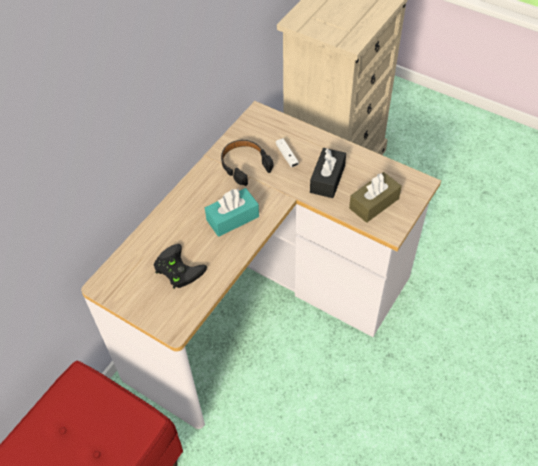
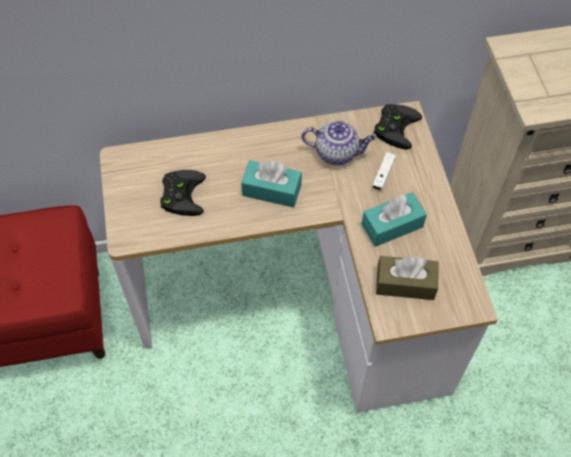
camera: 45 degrees right, 5 degrees up
(244, 165) = (337, 153): black headphones -> teapot
(259, 124) = (395, 126): none -> black game controller
(327, 179) = (392, 225): black tissue box -> turquoise tissue box

